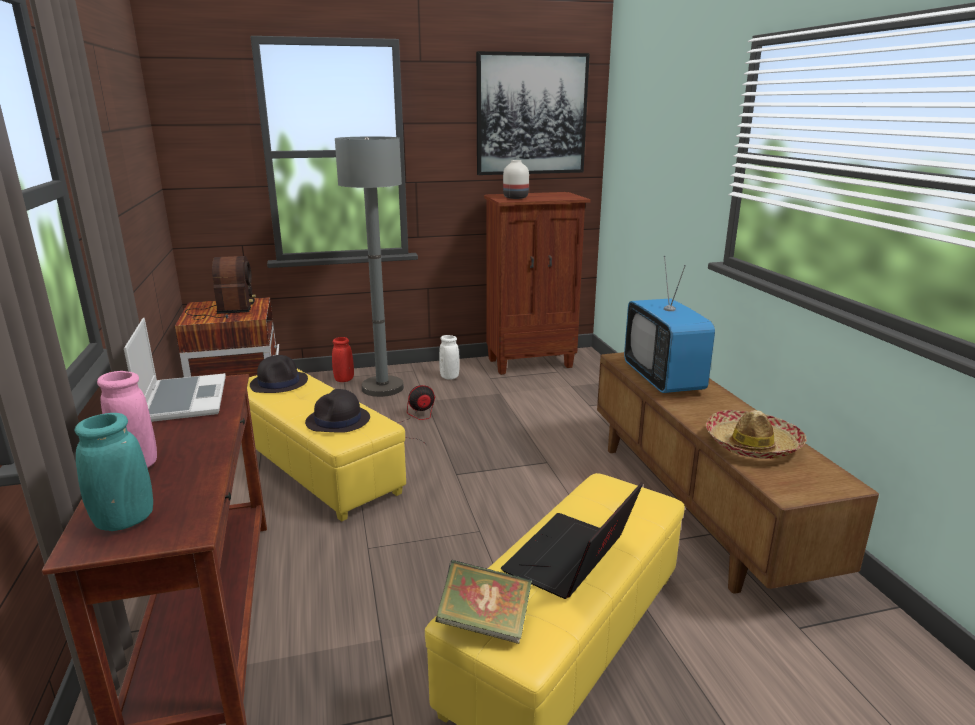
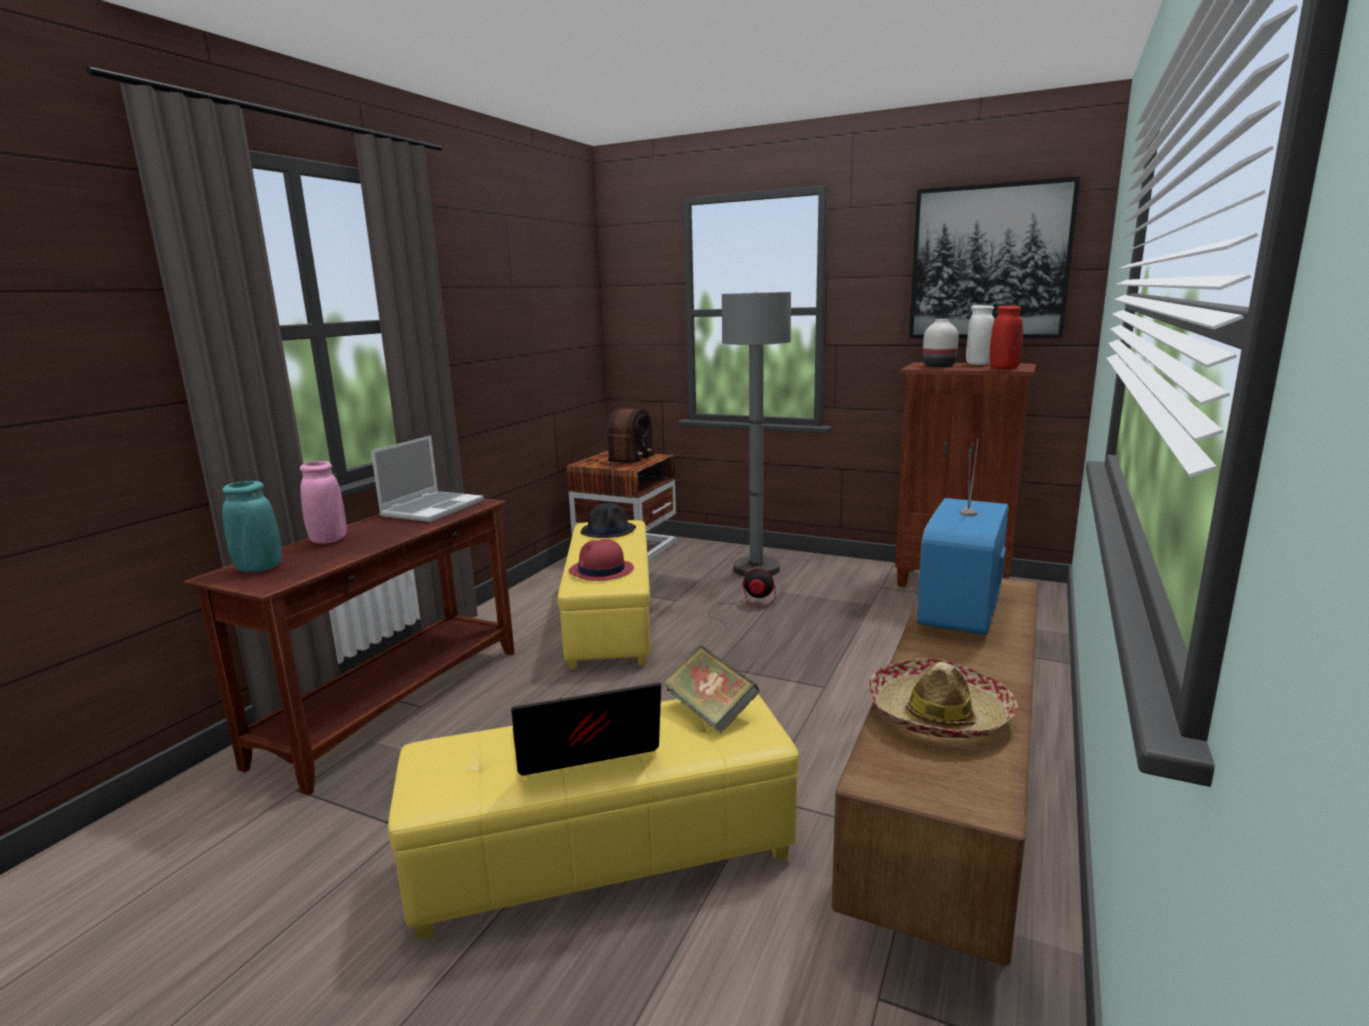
camera: 40 degrees right, 5 degrees down
(338, 421) = (601, 571): black hat -> red hat
(344, 379) = (731, 553): red vase -> red vase (1004, 368)
(449, 377) = (837, 575): white vase -> white vase (978, 364)
(484, 623) = (437, 761): book -> book (710, 711)

